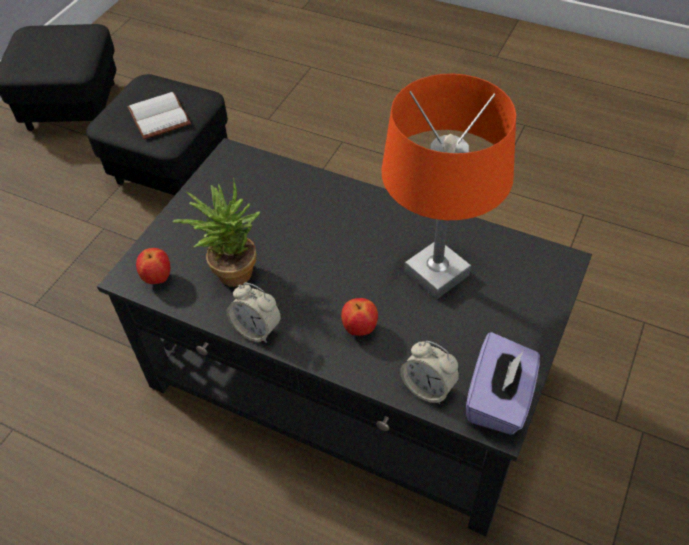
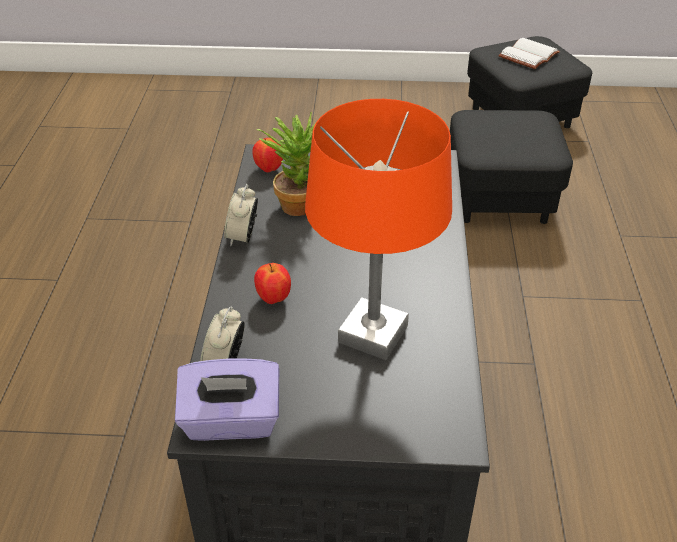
camera: 65 degrees right, 10 degrees down
(161, 117) = (505, 140): white book -> white book (529, 56)

